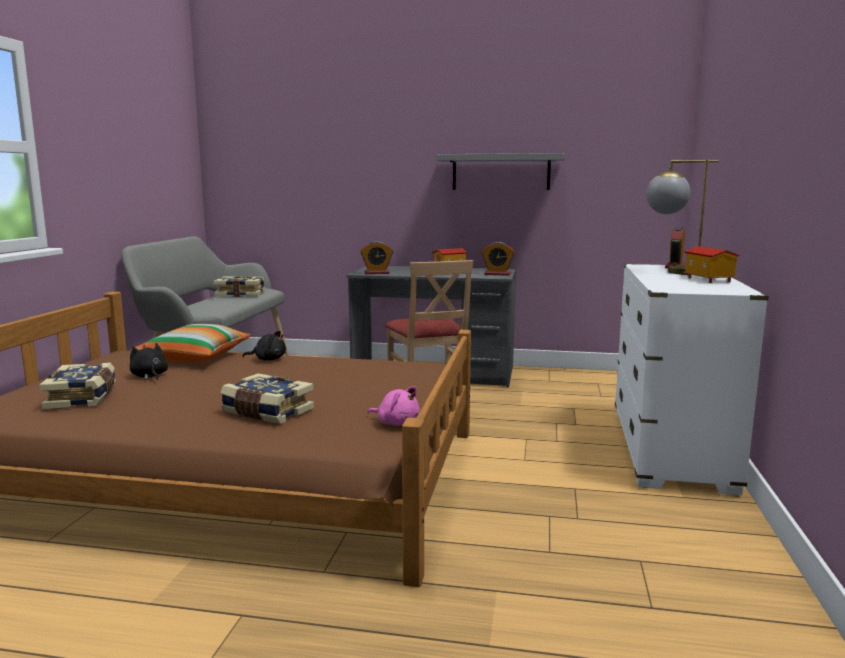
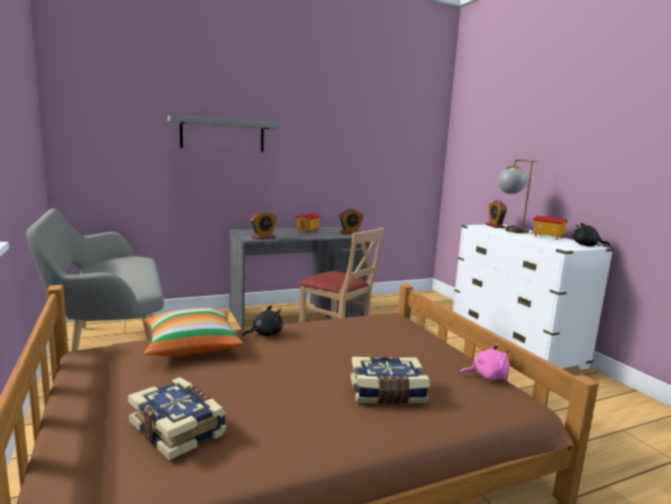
camera: 35 degrees left, 0 degrees up
(149, 376) = (193, 380): black plush toy -> black plush toy (587, 246)
(241, 294) = (125, 266): book -> none
(501, 172) = (334, 154): grey shelf -> grey shelf (223, 135)

